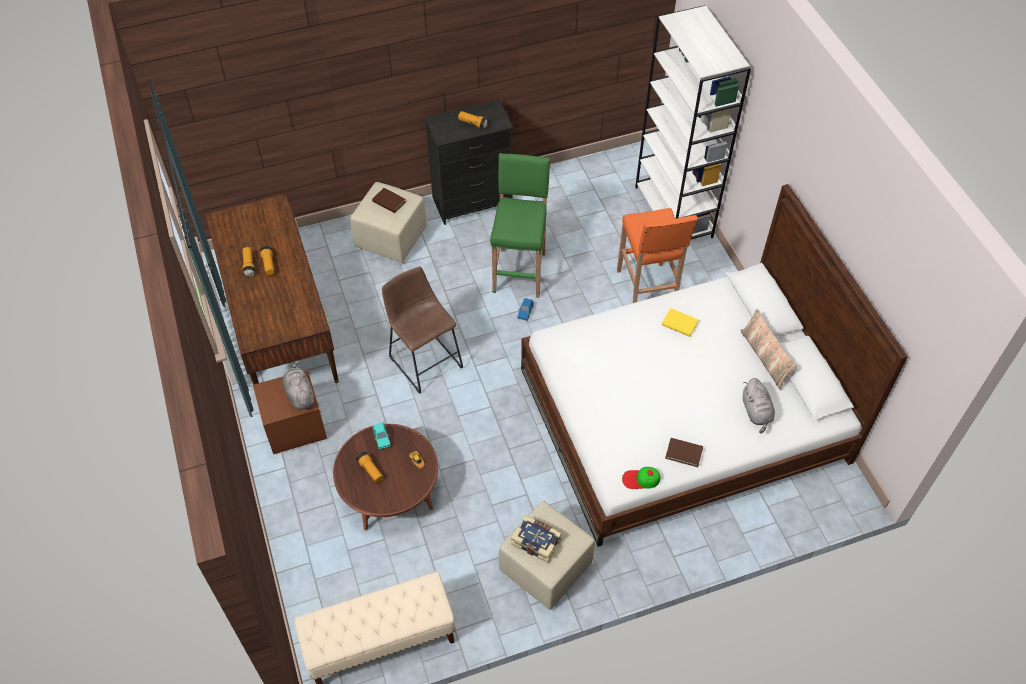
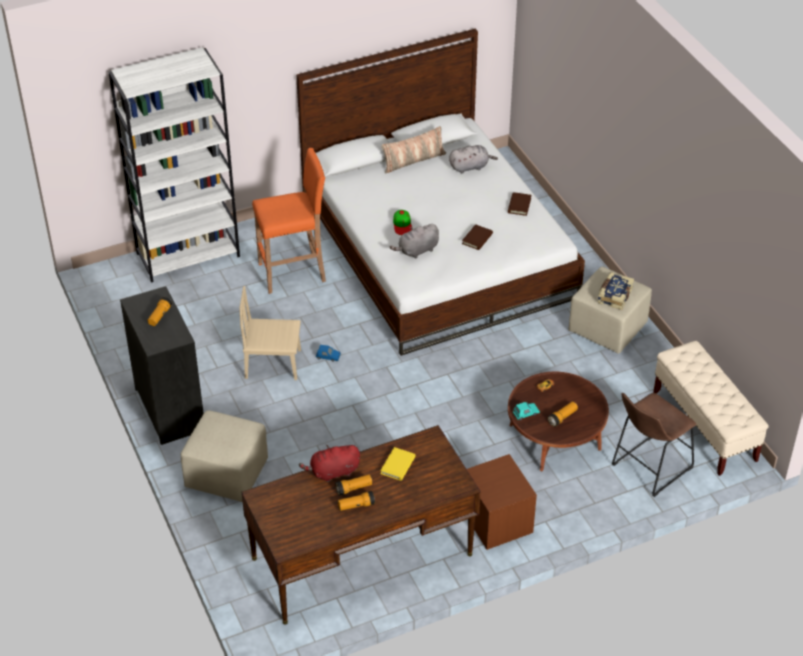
camera: 95 degrees left, 10 degrees down
(291, 251) = (333, 472): none -> red plush toy
(299, 394) = (495, 471): grey plush toy -> grey plush toy (417, 251)
(389, 202) = (218, 434): brown book -> brown book (477, 239)
(424, 359) = (397, 428): brown stool -> brown stool (648, 468)
(520, 271) = (273, 364): green stool -> beige chair
(641, 479) = (549, 229): cap -> cap (402, 225)
(679, 324) = (382, 207): yellow book -> yellow book (398, 465)

